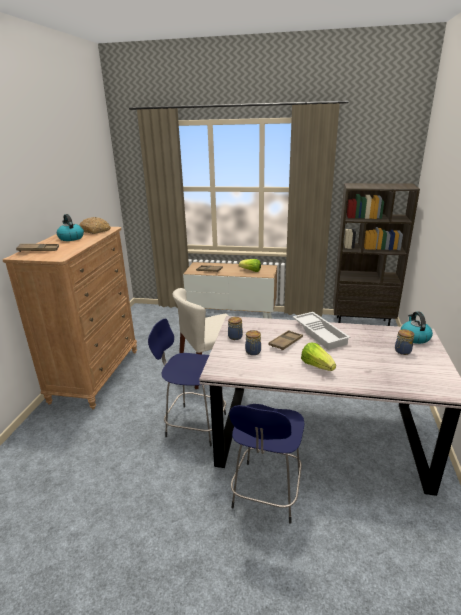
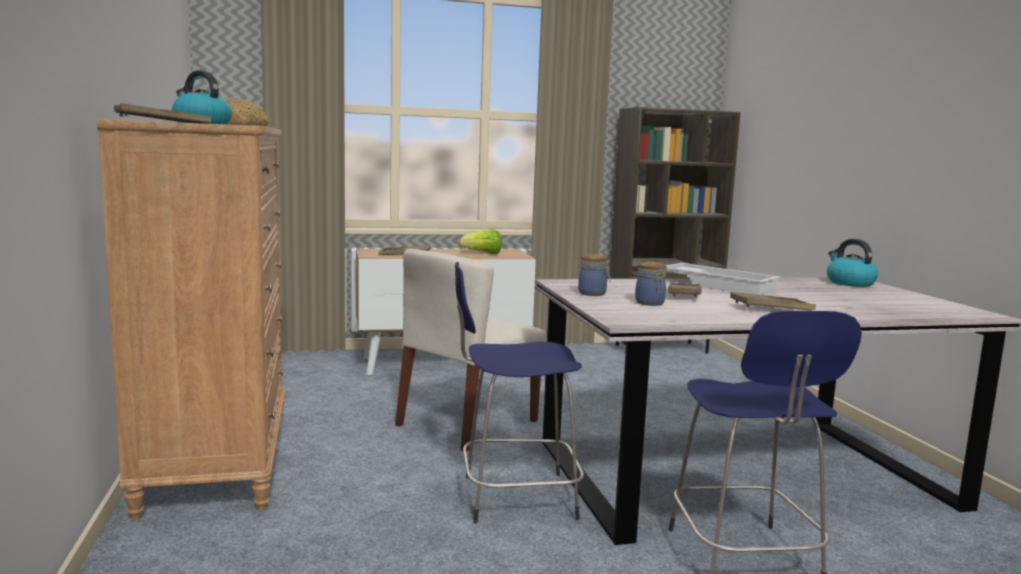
camera: 25 degrees left, 15 degrees down
(317, 366) = (771, 308): lettuce -> brown tray
(402, 351) = (857, 292): jar -> none

